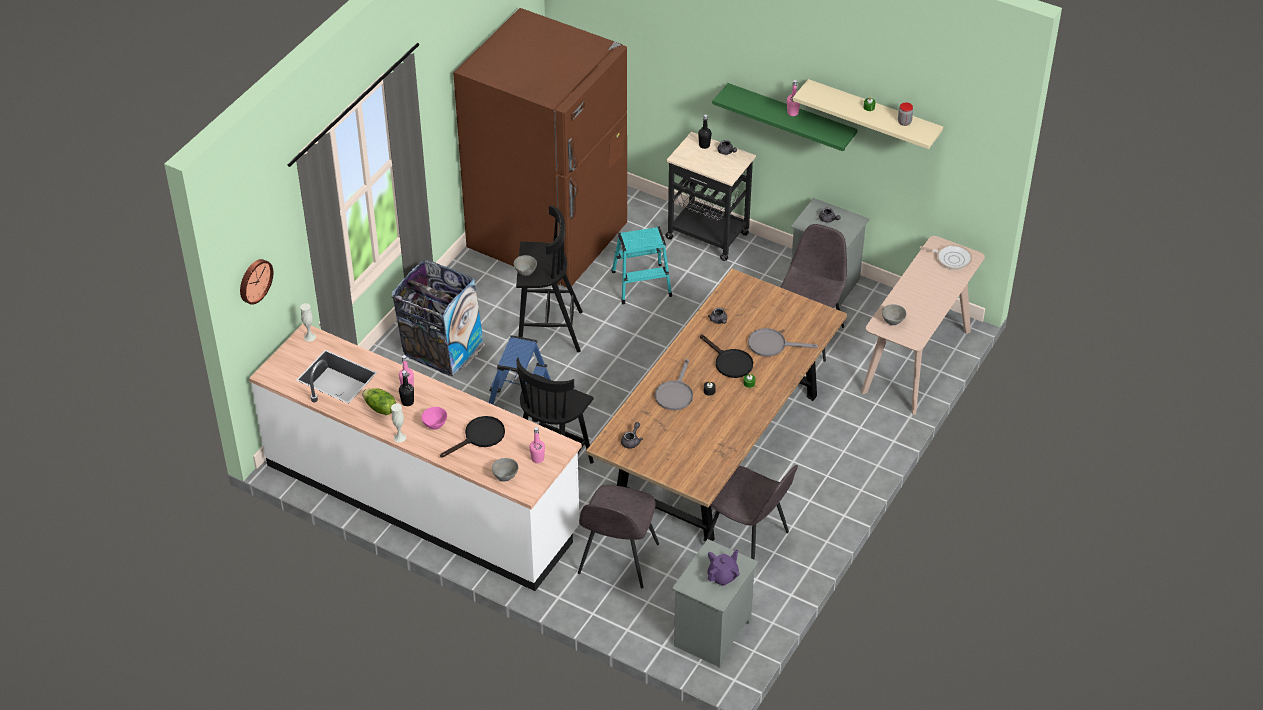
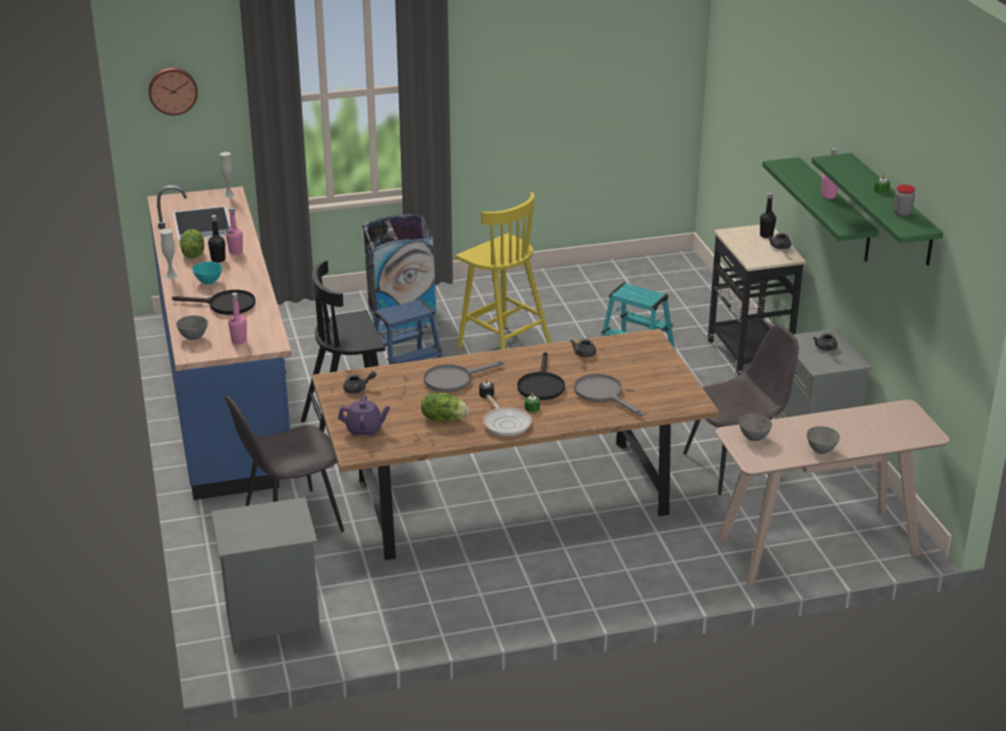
camera: 45 degrees right, 15 degrees down
(422, 497) = (225, 393): white counter -> blue counter
(435, 426) = (208, 282): pink bowl -> turquoise bowl
(526, 273) = (477, 251): grey bowl -> grey bowl (821, 451)
(547, 331) = (502, 347): black stool -> yellow stool
(548, 236) = (606, 293): brown fridge -> none
(713, 427) = (443, 418): none -> lettuce
(723, 576) = (267, 530): purple teapot -> purple teapot (364, 430)
(748, 541) = (422, 579): grey chair -> none
(873, 115) = (892, 210): beige shelf -> green shelf
(951, 258) = (904, 425): frying pan -> frying pan (506, 423)

